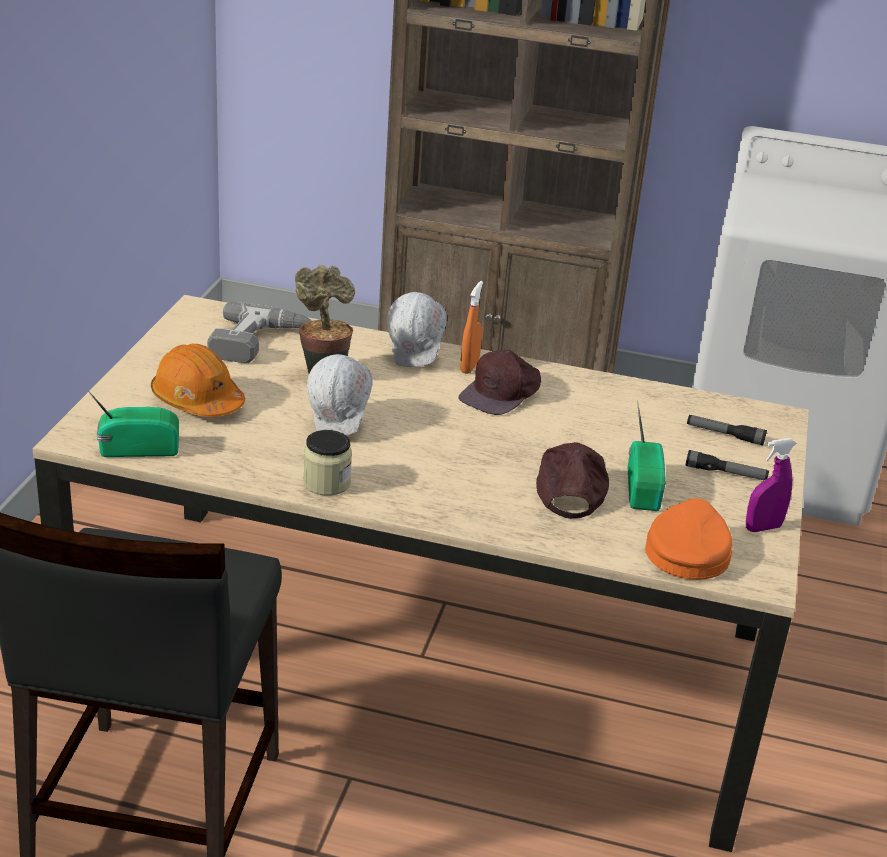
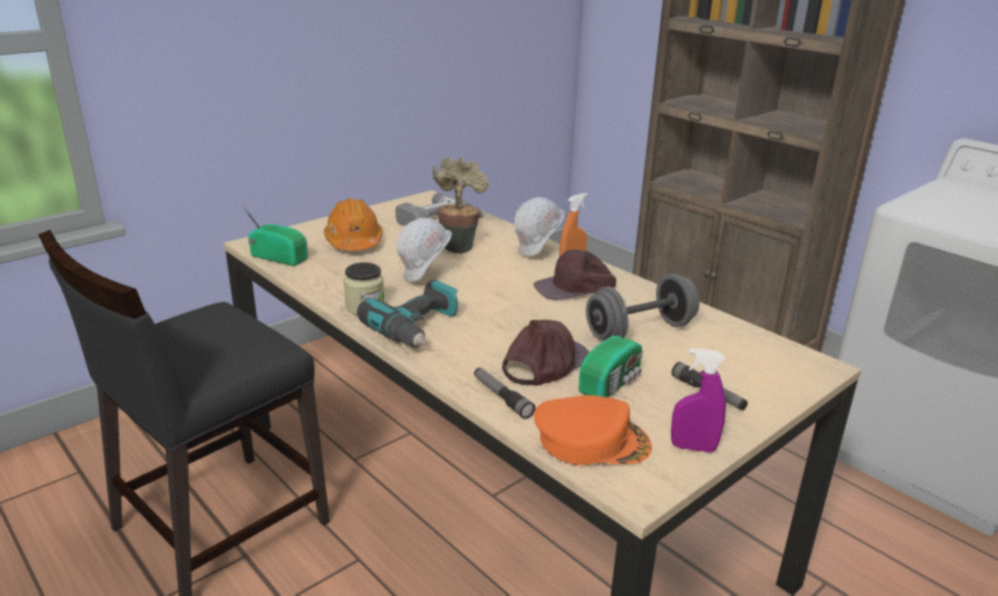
camera: 35 degrees right, 5 degrees down
(413, 490) = (418, 328): none -> power drill
(611, 426) = (640, 331): none -> grey dumbbell
(687, 550) = (591, 440): orange cap -> orange cap turned 45 degrees clockwise
(724, 435) = (743, 365): flashlight -> flashlight (502, 398)

